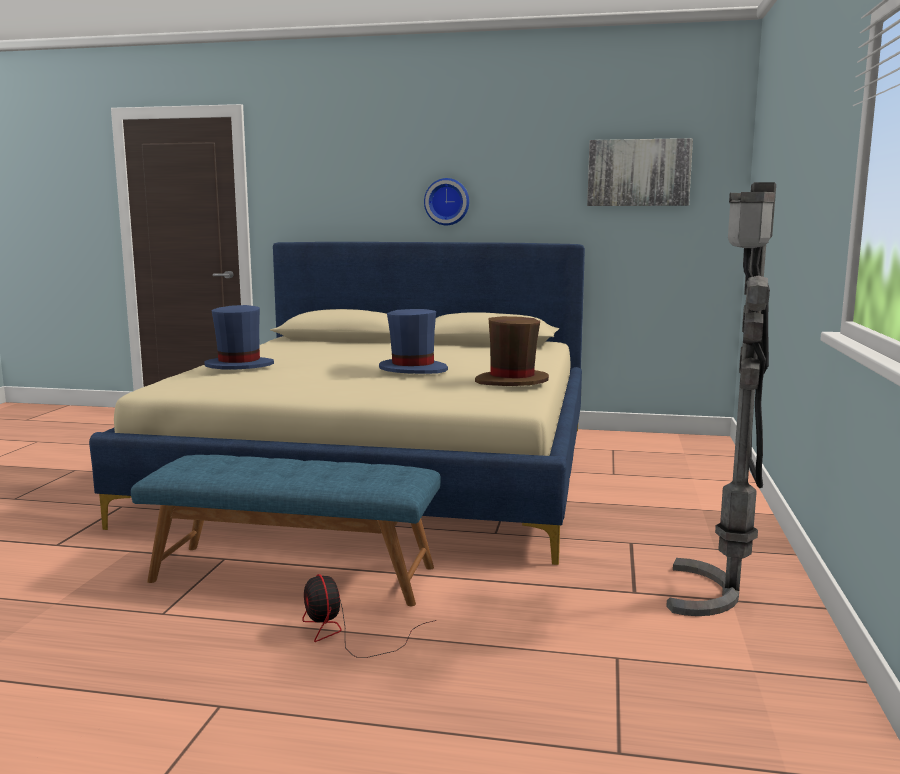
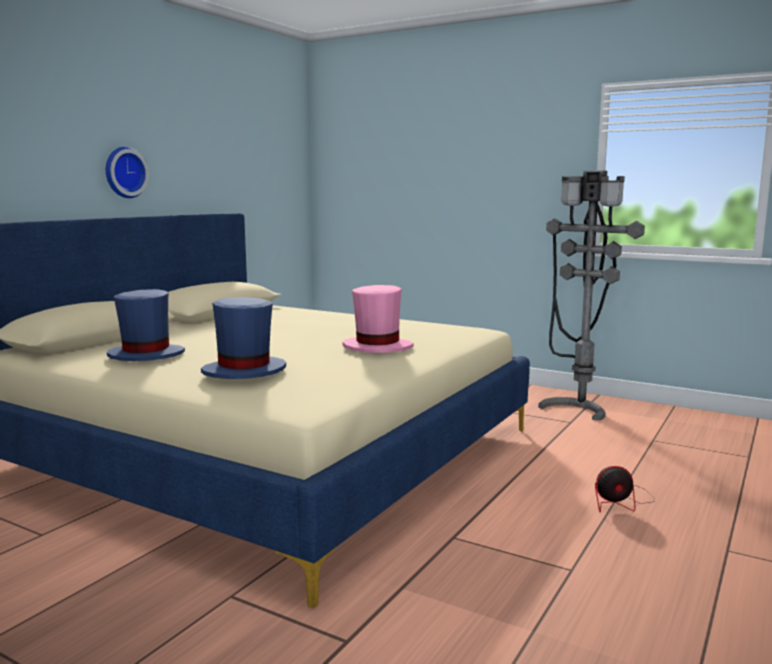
camera: 70 degrees left, 0 degrees up
(294, 573) = (503, 509): blue bench -> none
(370, 383) = (377, 347): none -> pink hat
(413, 369) = (333, 334): blue hat -> blue hat (146, 355)
(512, 381) = (411, 322): brown hat -> none
(638, 173) = (258, 151): picture -> none

